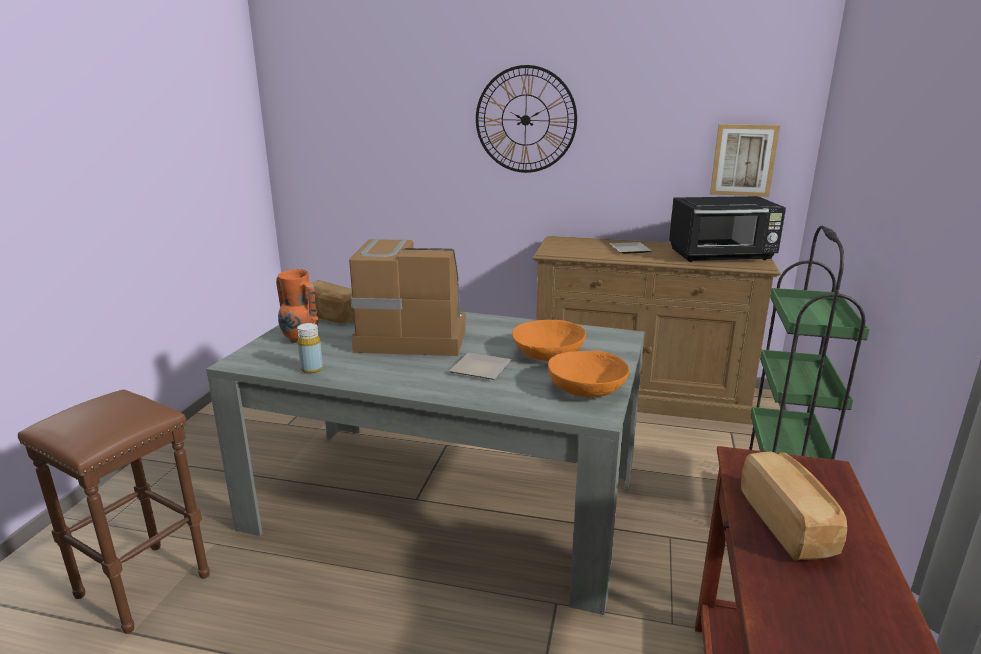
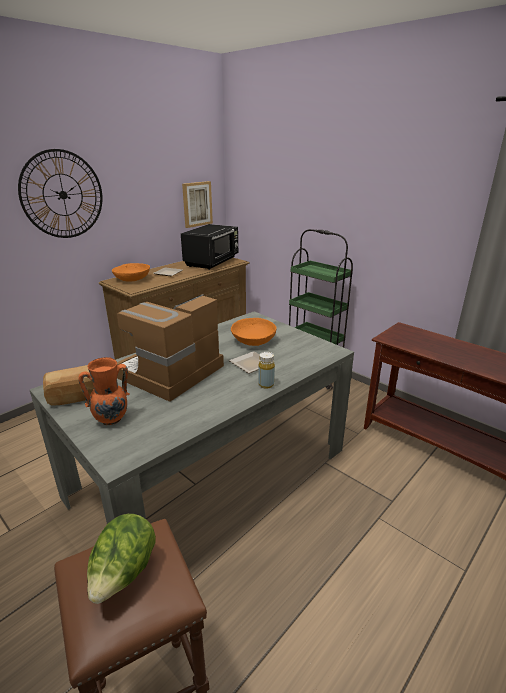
camera: 60 degrees left, 5 degrees up
(100, 410) = (124, 574): none -> lettuce
(312, 369) = (179, 425): yellow bottle -> yellow bottle (266, 384)
(586, 389) = (305, 344): orange bowl -> orange bowl (132, 279)
(788, 524) = (435, 348): bread -> none

